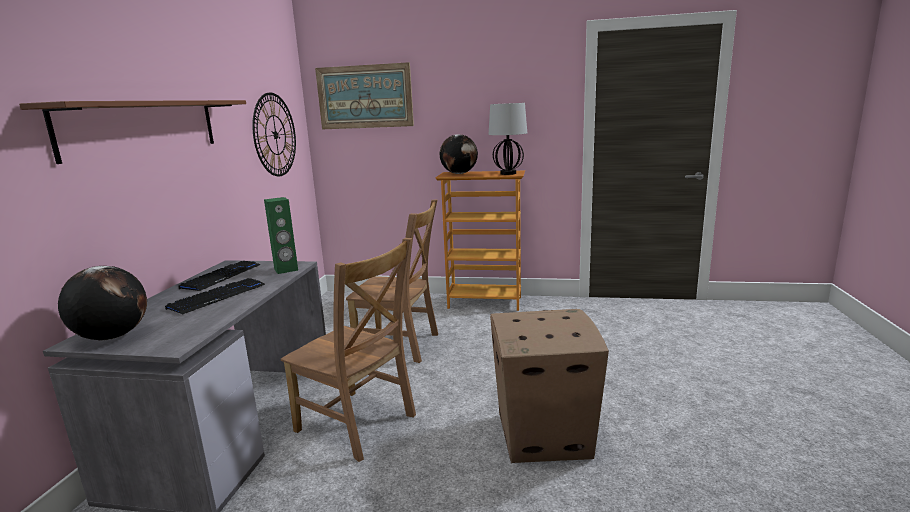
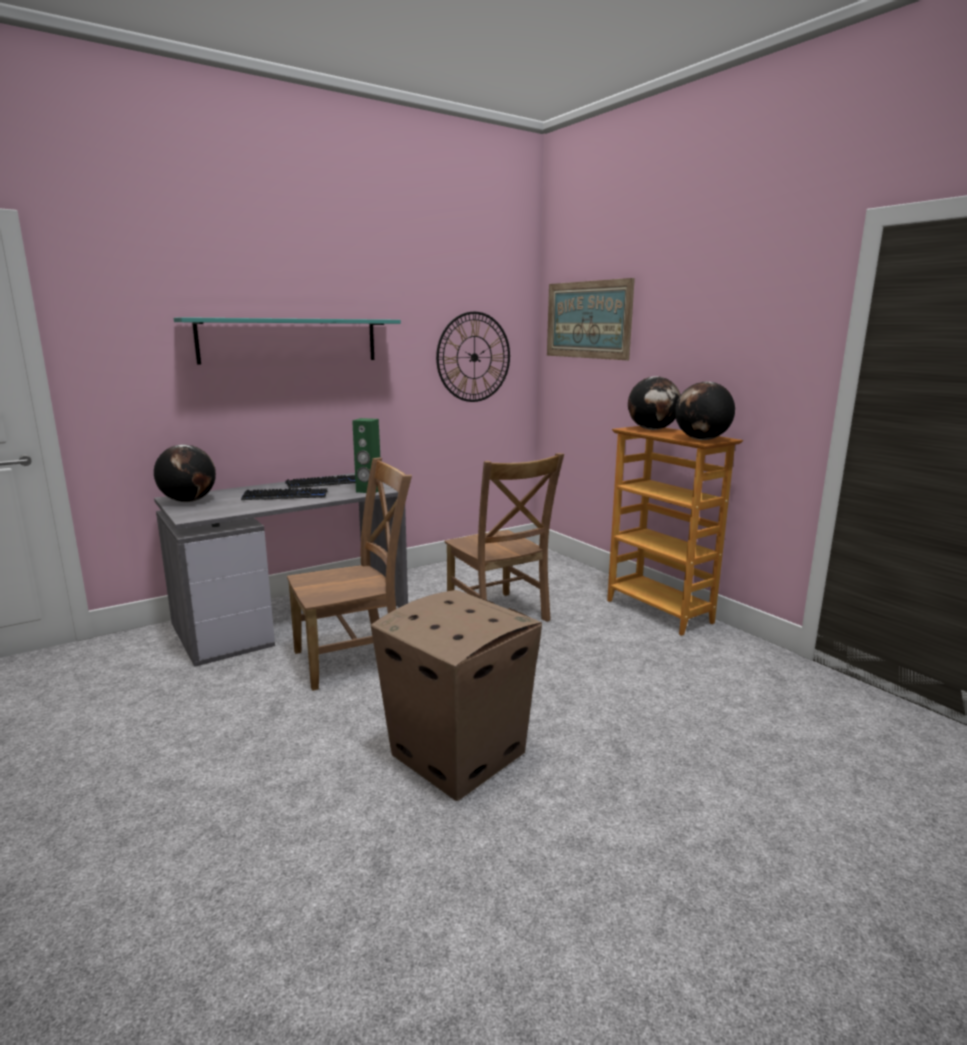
camera: 45 degrees right, 0 degrees up
(144, 127) = (290, 340): brown shelf -> turquoise shelf
(359, 425) = (355, 659): brown chair -> brown chair turned 105 degrees counterclockwise
(508, 173) = (701, 439): table lamp -> globe

